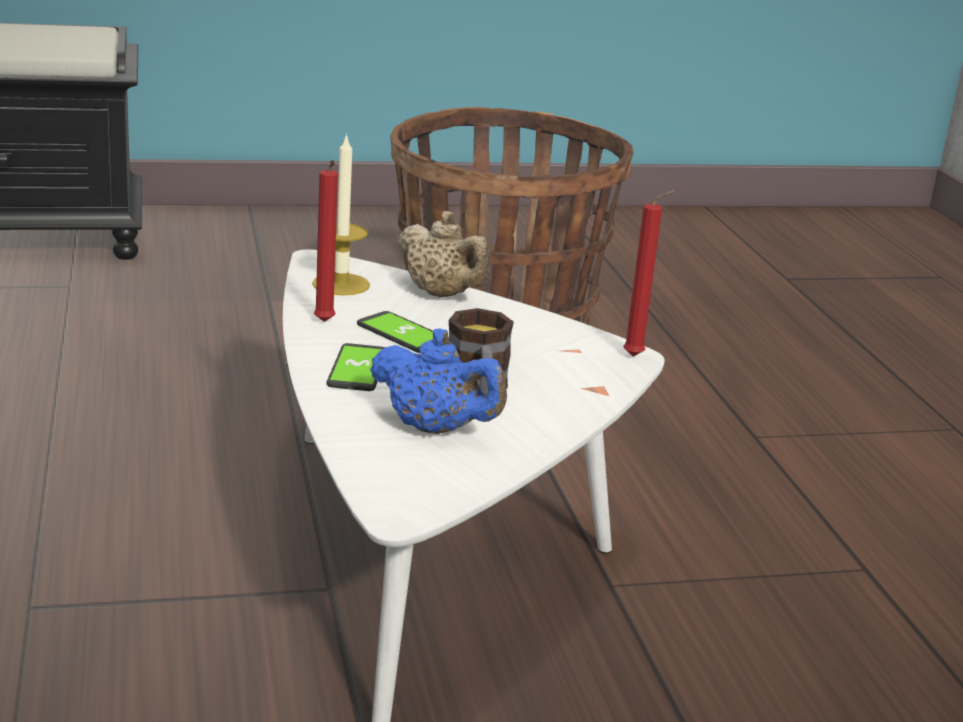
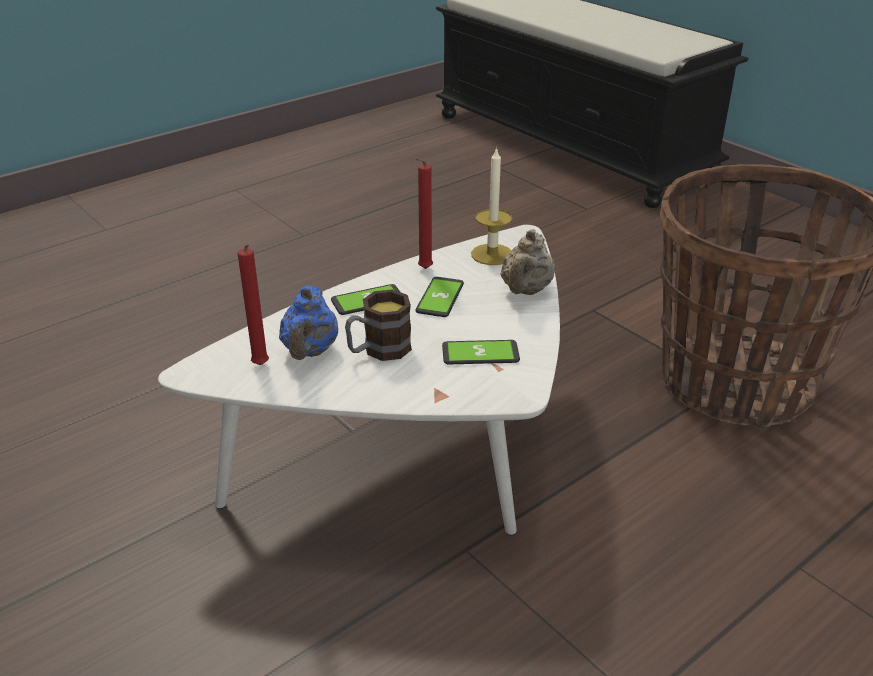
camera: 65 degrees right, 10 degrees up
(541, 349) = (480, 354): none -> phone
(636, 357) = (519, 397): red candle -> red candle (261, 366)

